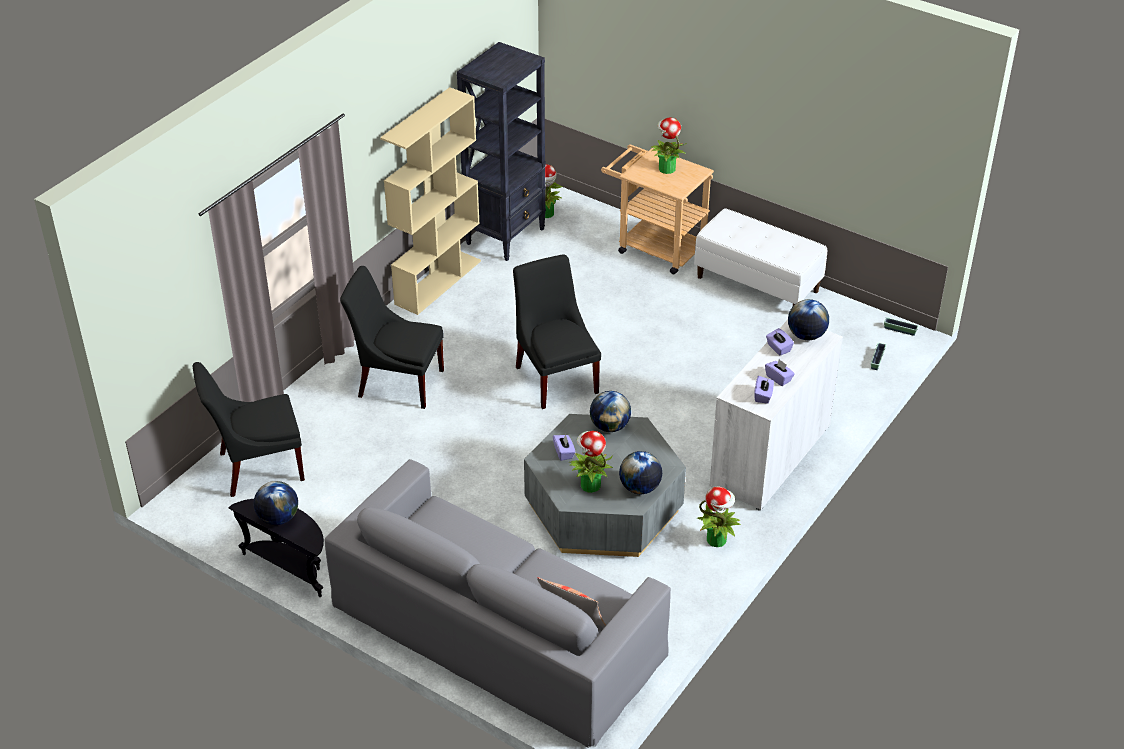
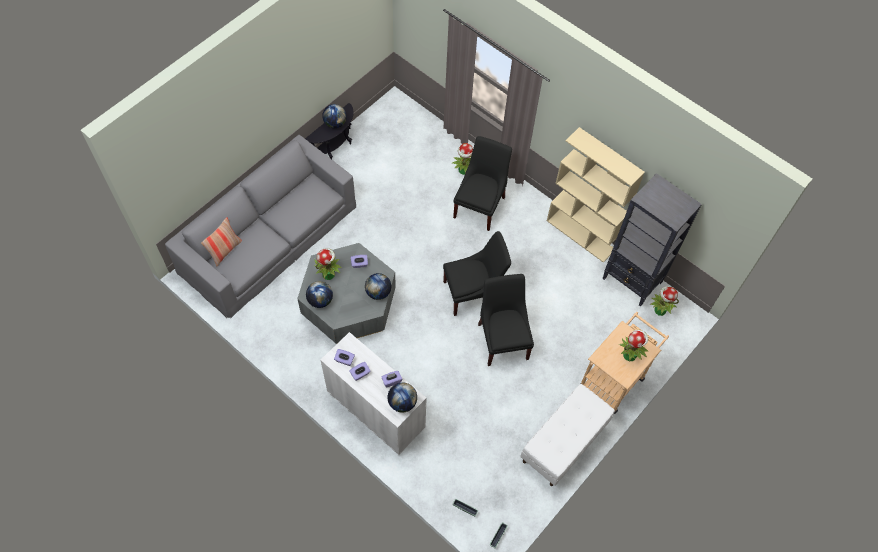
camera: 95 degrees right, 20 degrees up
(257, 467) = (415, 134): black chair -> black chair (503, 338)
(717, 539) = (308, 361): potted plant -> potted plant (463, 170)

